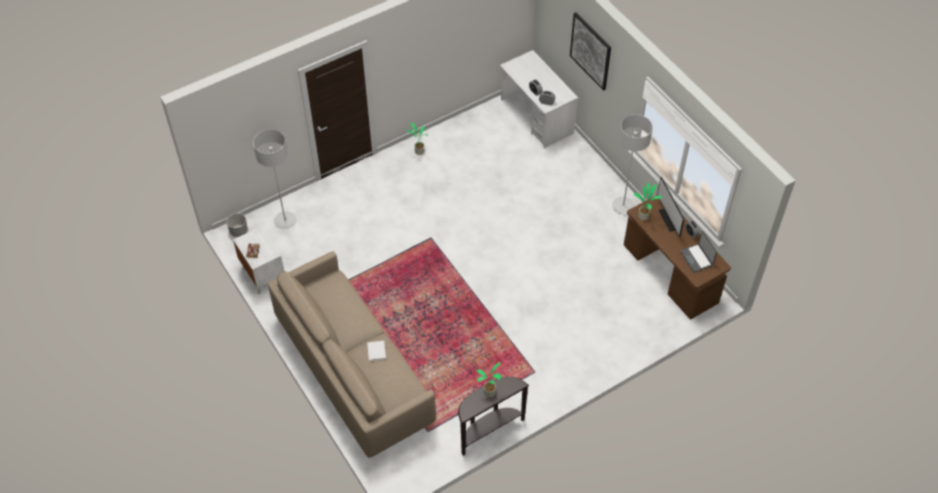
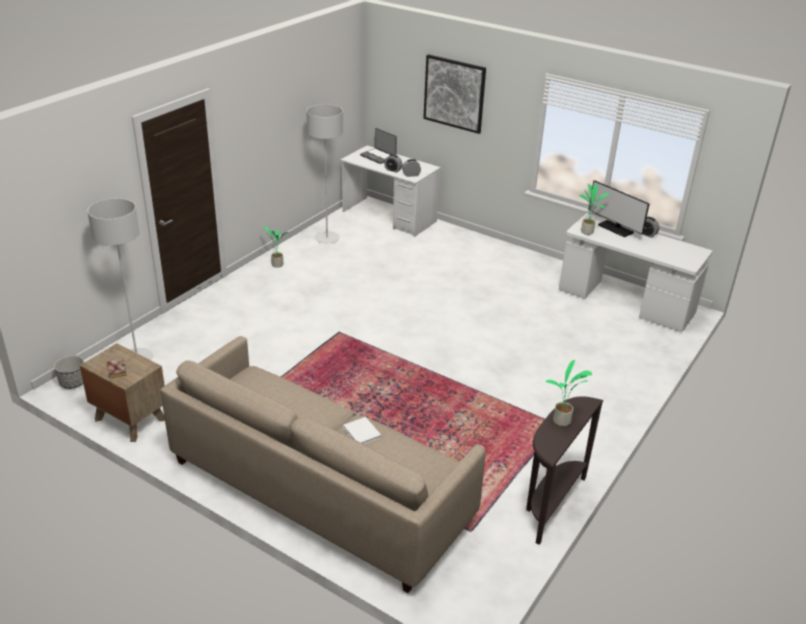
camera: 25 degrees left, 20 degrees down
(263, 274) = (130, 419): white nightstand -> brown nightstand
(623, 206) = (531, 262): grey floor lamp -> grey floor lamp (327, 238)
(670, 274) = (625, 302): brown desk -> white desk
(696, 258) = (672, 250): laptop -> laptop (378, 156)

